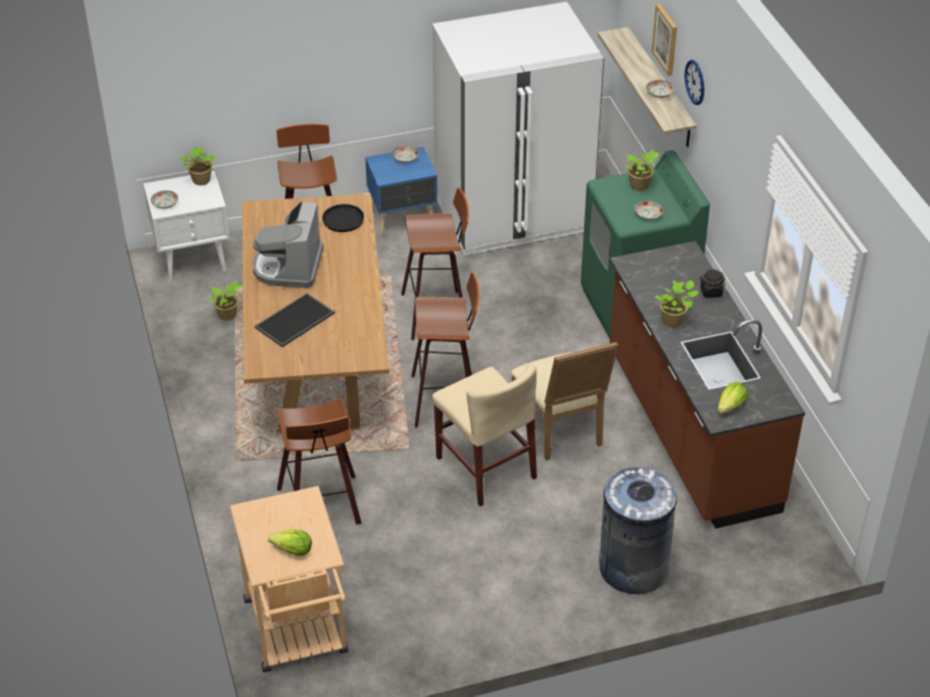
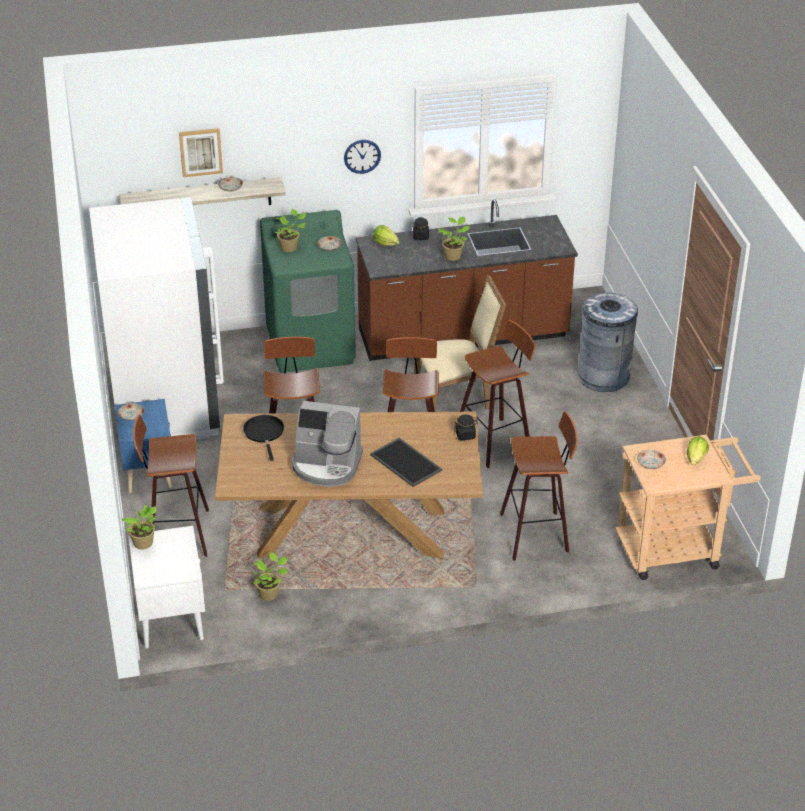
camera: 85 degrees left, 5 degrees down
(165, 204) = (178, 569): plate -> plate (650, 464)
(343, 362) = (465, 435): none -> black jar
(485, 467) = (495, 440): beige chair -> stool
(695, 82) = (267, 146): wall clock -> wall clock (362, 156)
(731, 406) = (550, 242): lettuce -> lettuce (385, 243)

